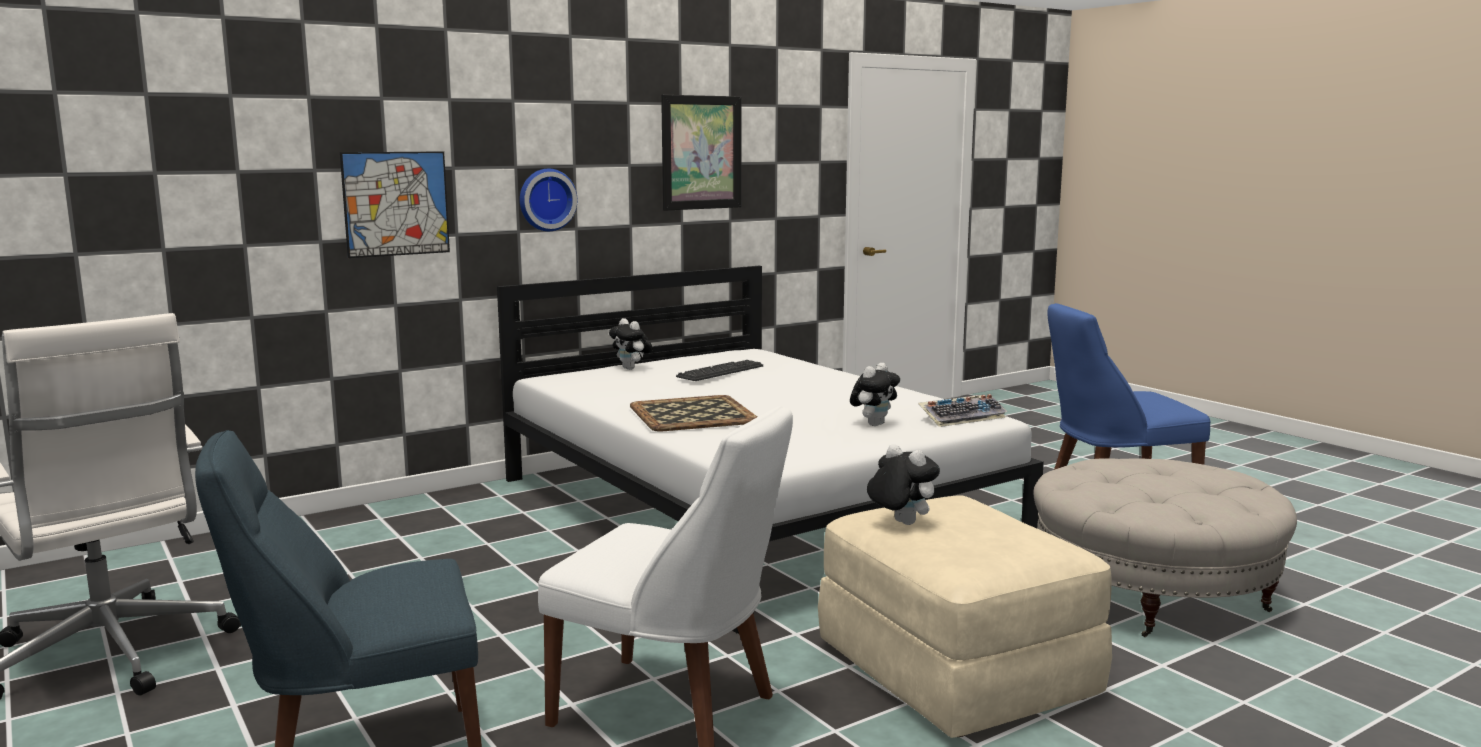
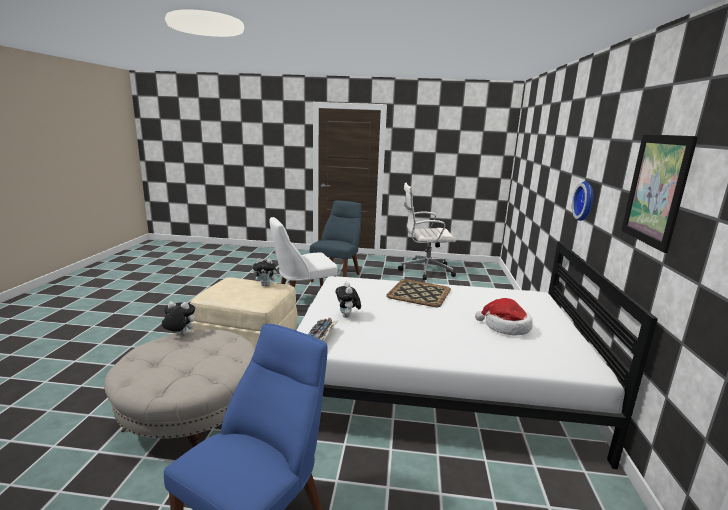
camera: 130 degrees right, 5 degrees up
(396, 203) = (556, 187): picture -> none
(631, 369) = (548, 316): plush toy -> plush toy (179, 335)
(720, 372) = (505, 327): keyboard -> hat

